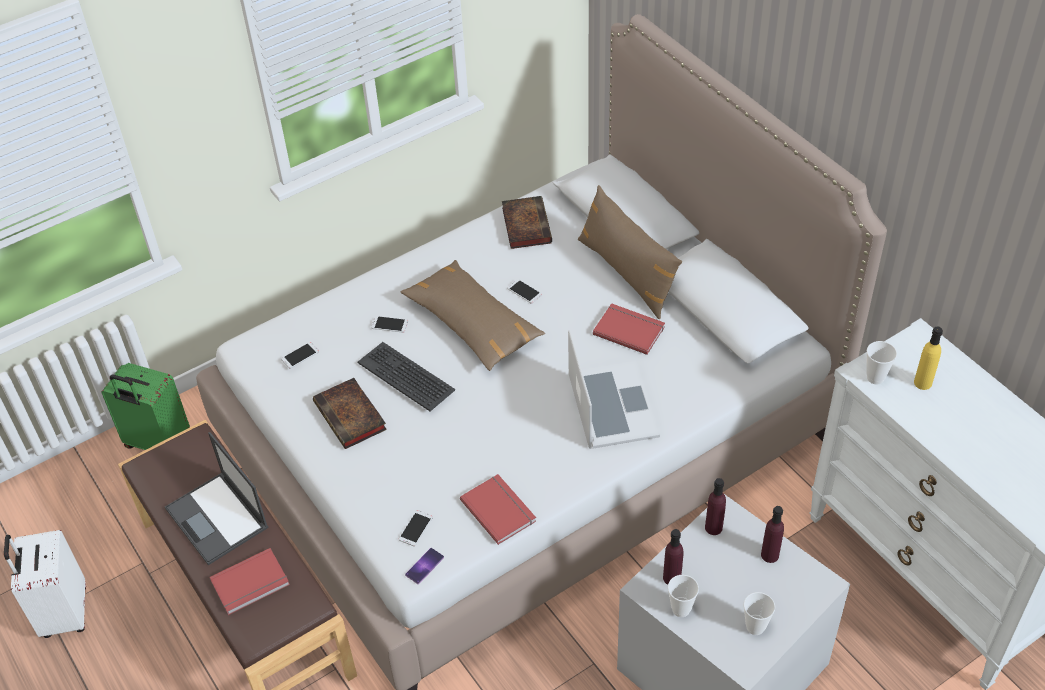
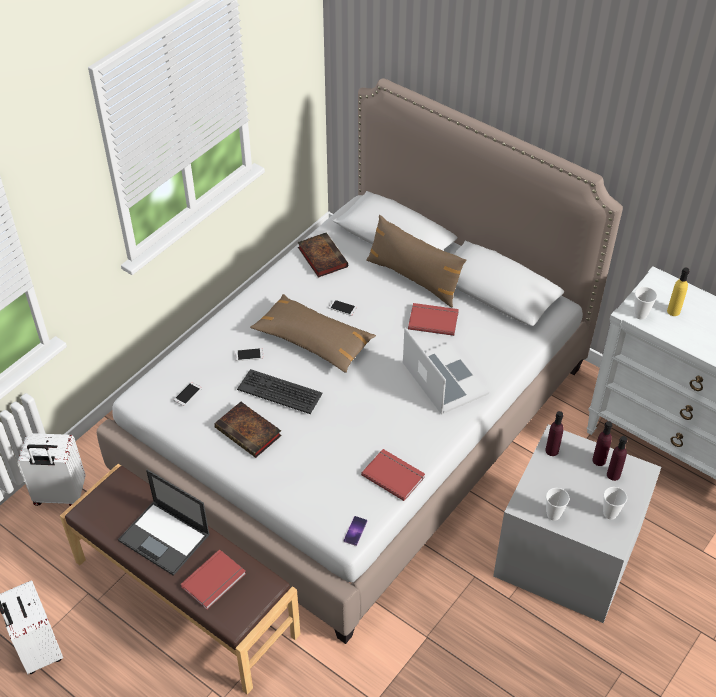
camera: 20 degrees left, 0 degrees up
(156, 443) = (59, 495): green suitcase -> white suitcase
(415, 528) = (336, 504): phone -> none
(672, 578) = (537, 494): purple bottle -> purple bottle (613, 475)

